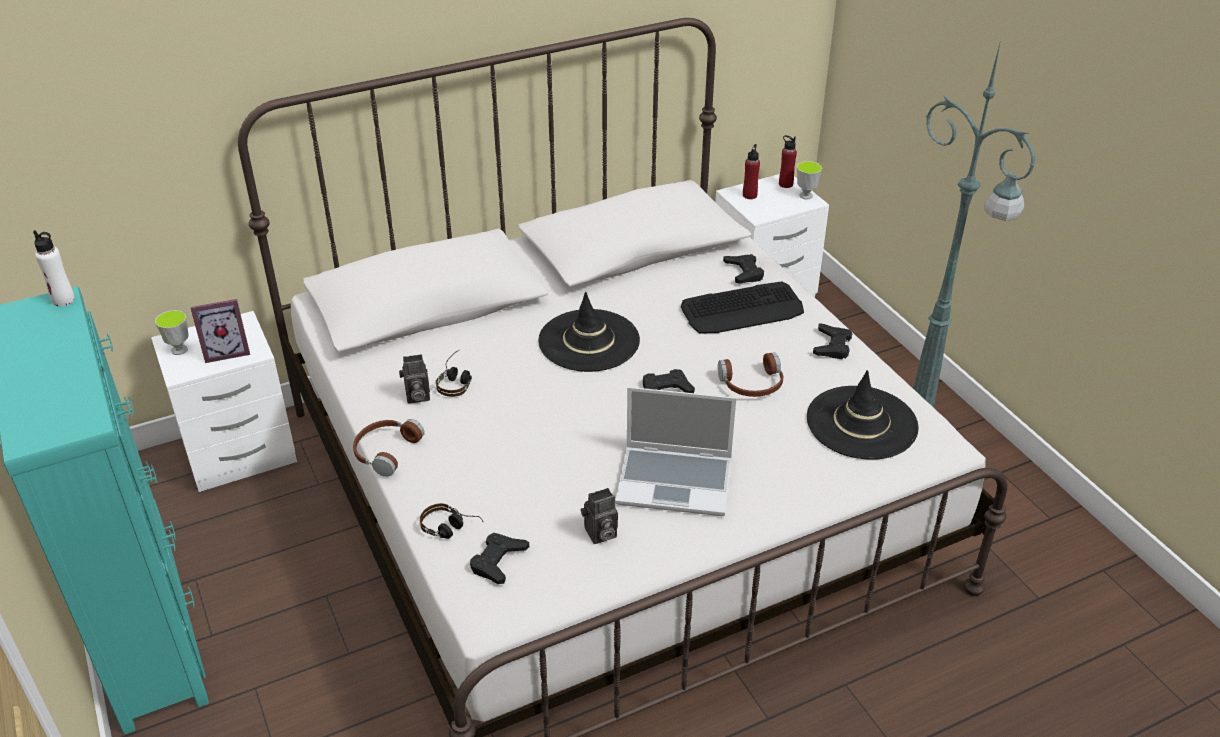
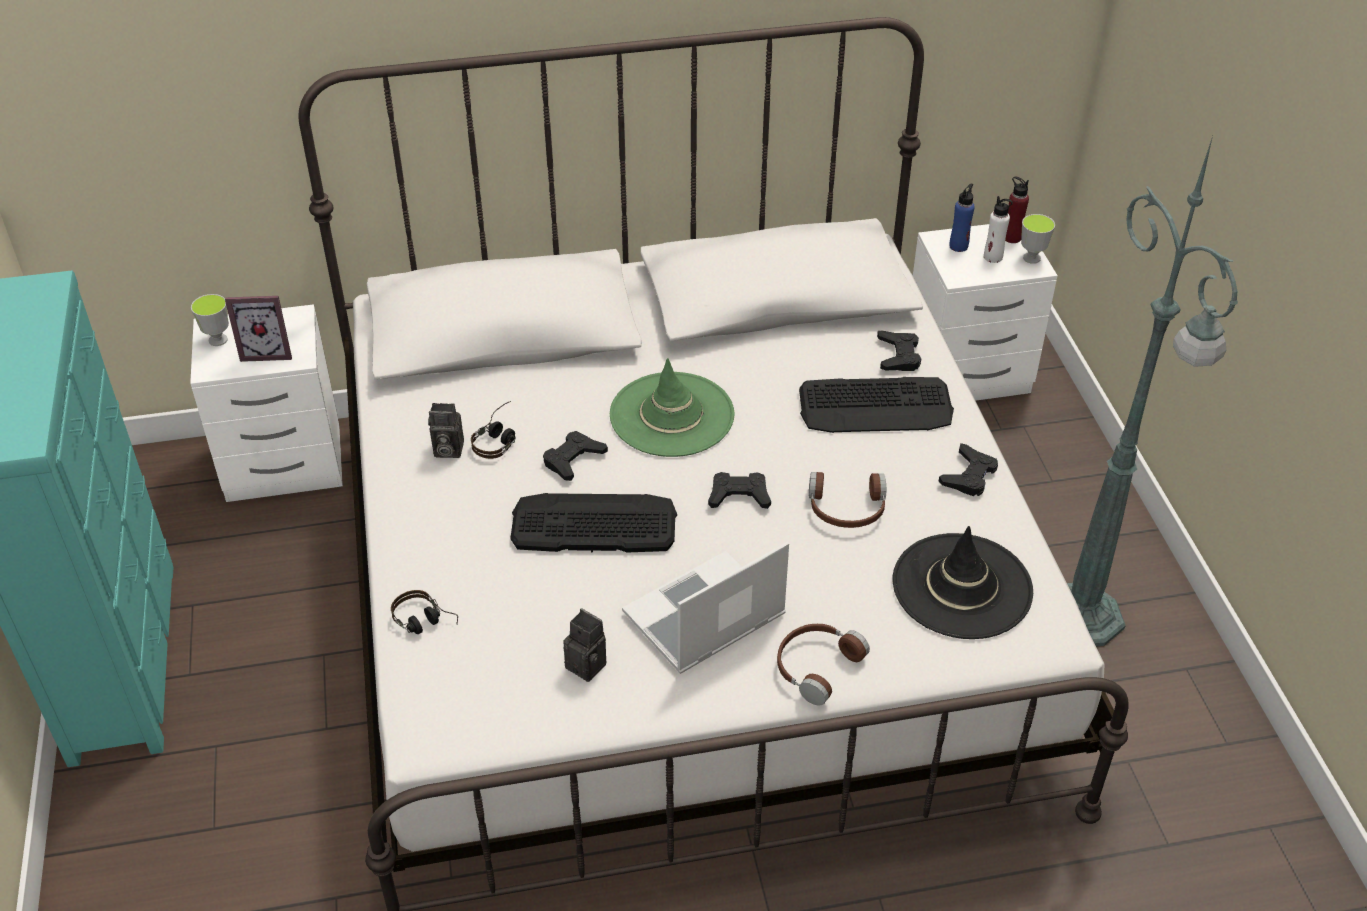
camera: 15 degrees right, 5 degrees up
(63, 300) = (52, 285): white bottle -> white bottle (993, 257)
(385, 451) = (387, 512): brown headphones -> brown headphones (815, 666)
(498, 561) = (462, 674): black game controller -> black game controller (573, 459)
(559, 430) = (593, 524): none -> keyboard
(589, 341) = (672, 415): black hat -> green hat
(600, 534) = (589, 665): camera -> camera turned 135 degrees counterclockwise
(676, 482) = (703, 617): laptop -> laptop turned 120 degrees clockwise
(749, 195) = (958, 246): red bottle -> blue bottle

